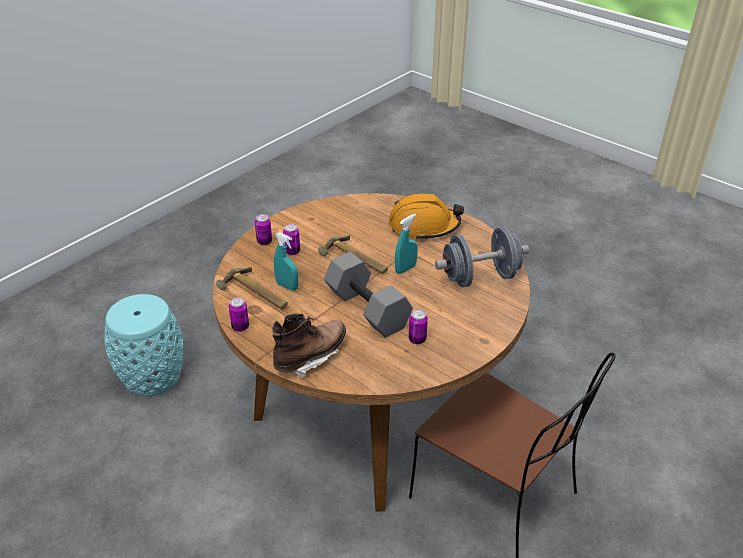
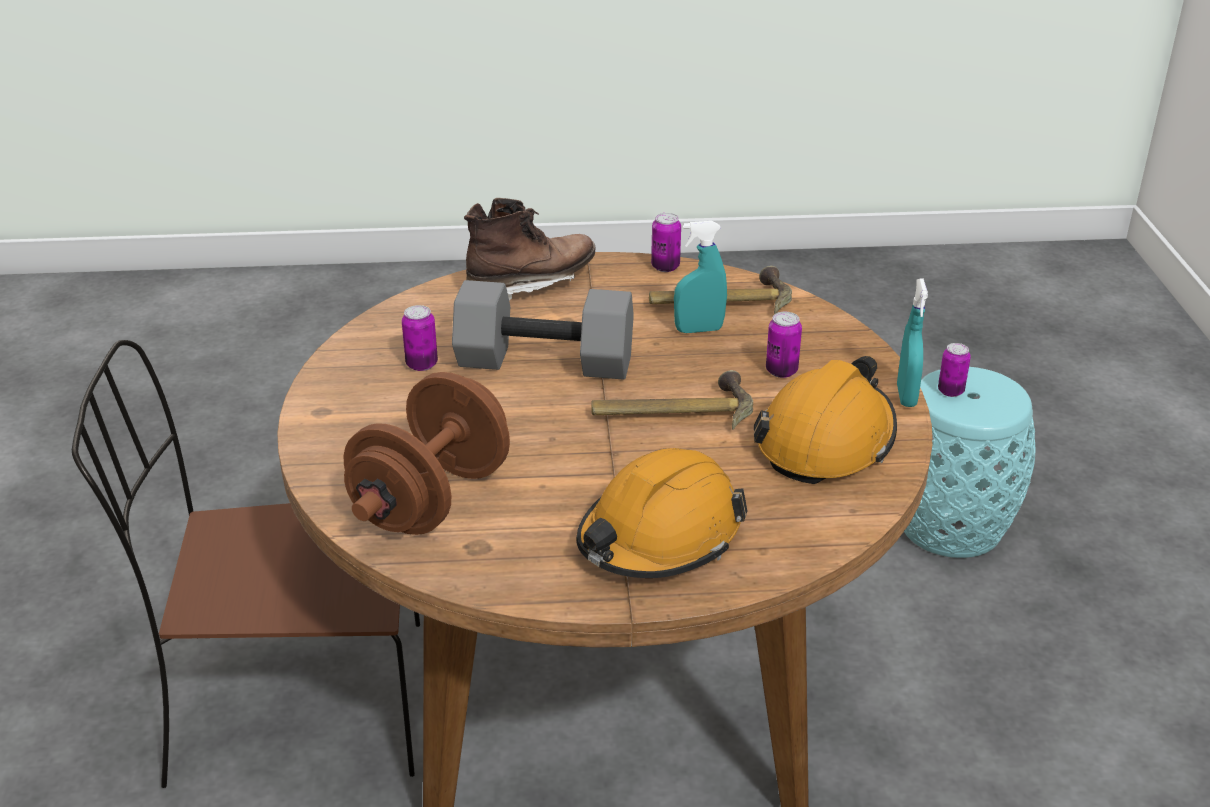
camera: 135 degrees right, 5 degrees down
(264, 242) = (846, 361): can -> can (950, 391)
(310, 357) = (531, 284): brown boot -> brown boot turned 120 degrees counterclockwise
(325, 222) = (826, 440): none -> orange hard hat
(405, 269) = (574, 443): turquoise spray bottle -> turquoise spray bottle (906, 396)
(480, 277) = (432, 499): grey dumbbell -> brown dumbbell

